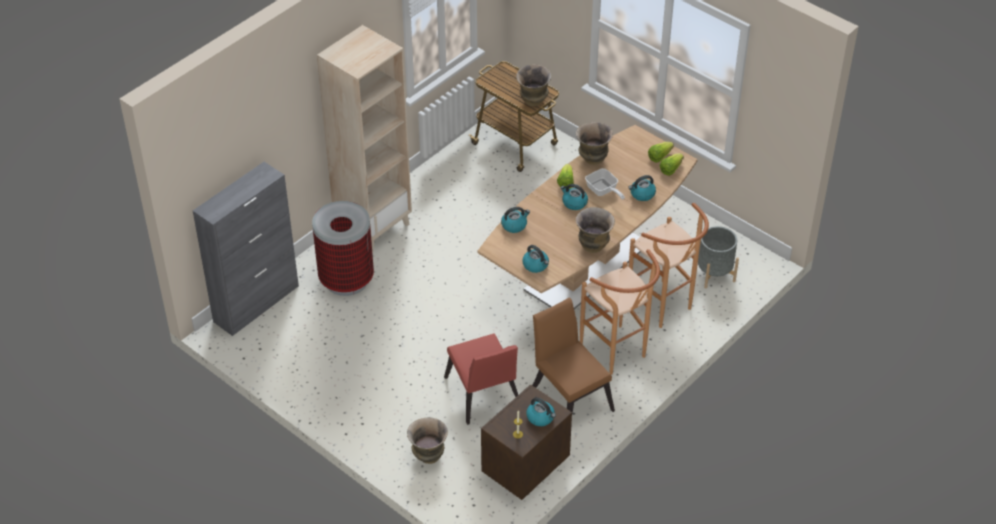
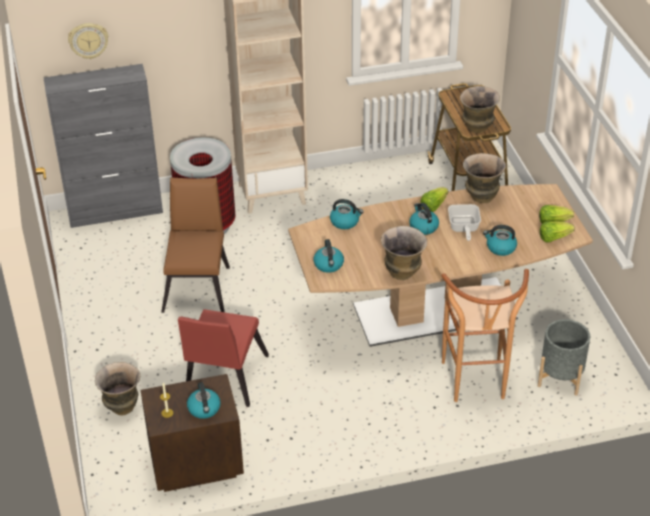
camera: 35 degrees right, 5 degrees down
(222, 160) = (88, 40): none -> wall clock
(568, 397) = (300, 421): brown chair -> brown chair (198, 285)
(617, 354) = (387, 405): brown stool -> none

